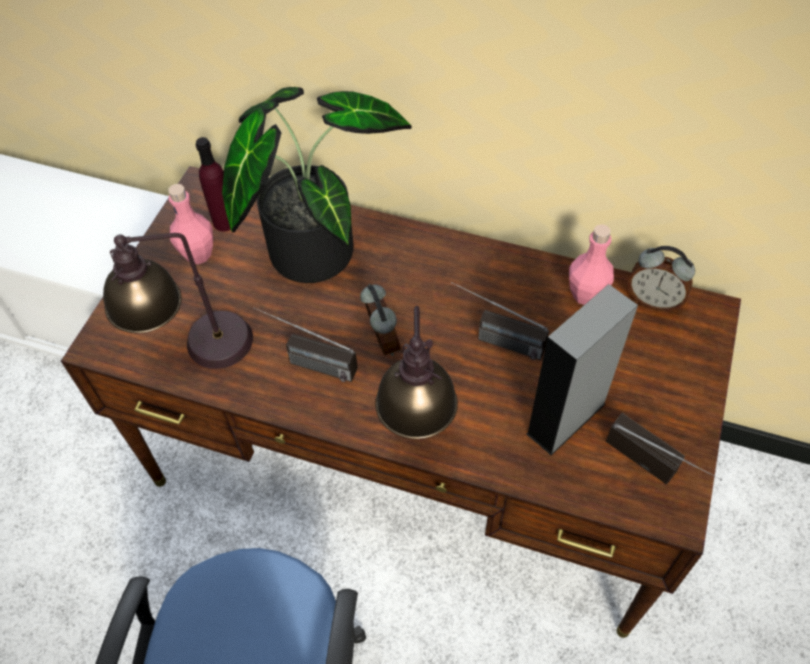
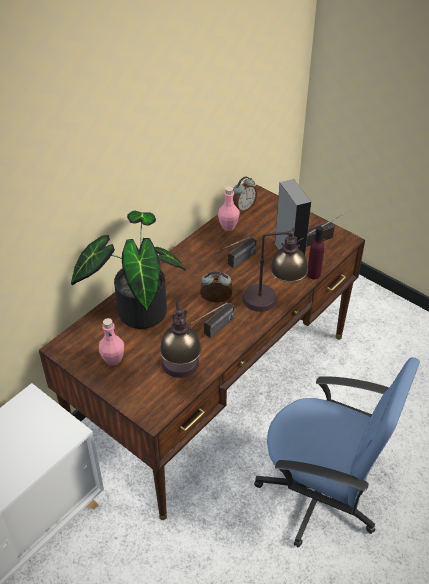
camera: 70 degrees left, 10 degrees down
(225, 222) = (96, 343): purple bottle -> purple bottle (313, 274)

